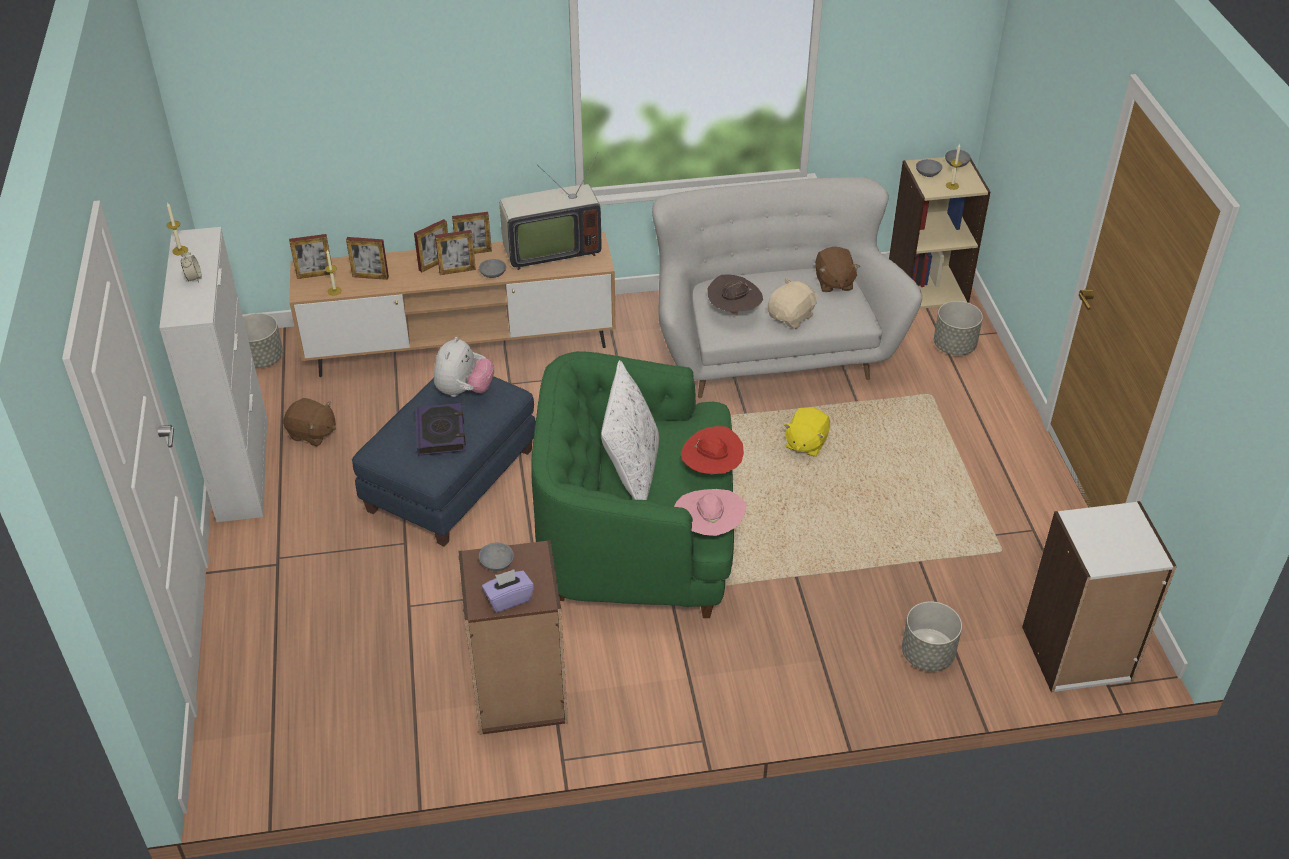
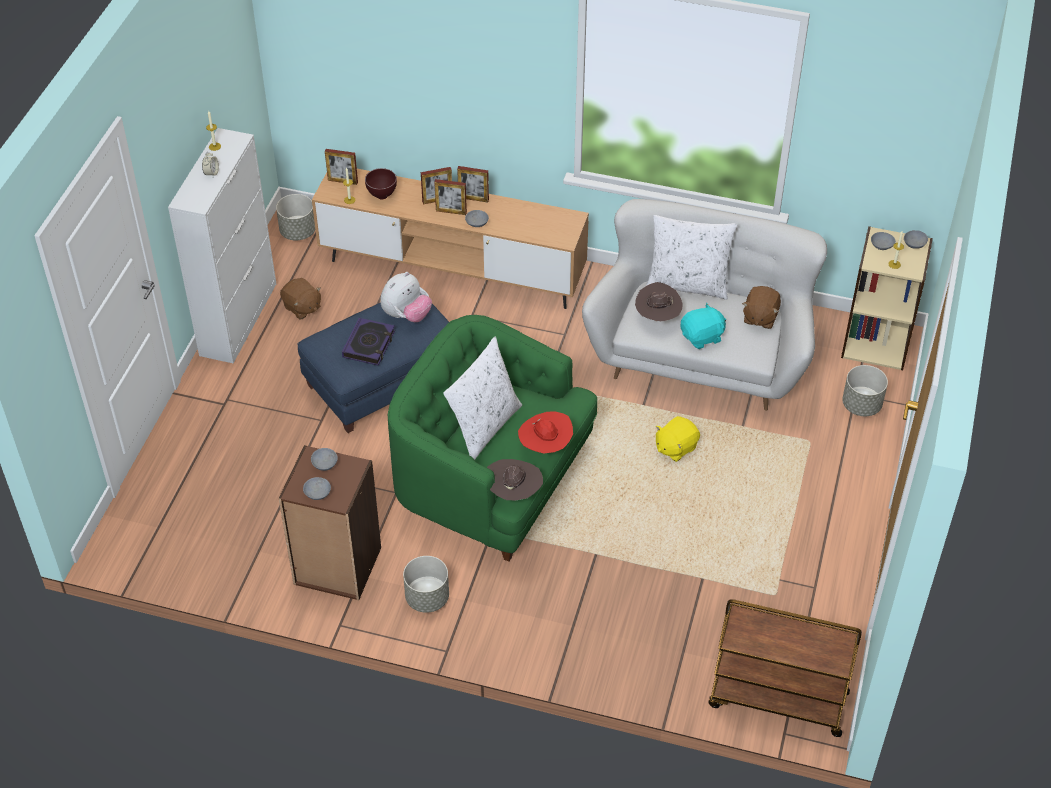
camera: 25 degrees right, 5 degrees up
(370, 276) = (383, 196): picture frame -> brown bowl
(508, 599) = (316, 493): purple tissue box -> grey bowl
(549, 250) = (533, 216): television -> none
(709, 529) = (513, 492): pink hat -> brown hat
(741, 274) = (687, 284): none -> white pillow
(791, 317) = (702, 337): beige plush toy -> turquoise plush toy
(927, 654) = (657, 653): grey planter -> grey planter (427, 597)
(1077, 654) = (777, 700): white bookcase -> brown cart

